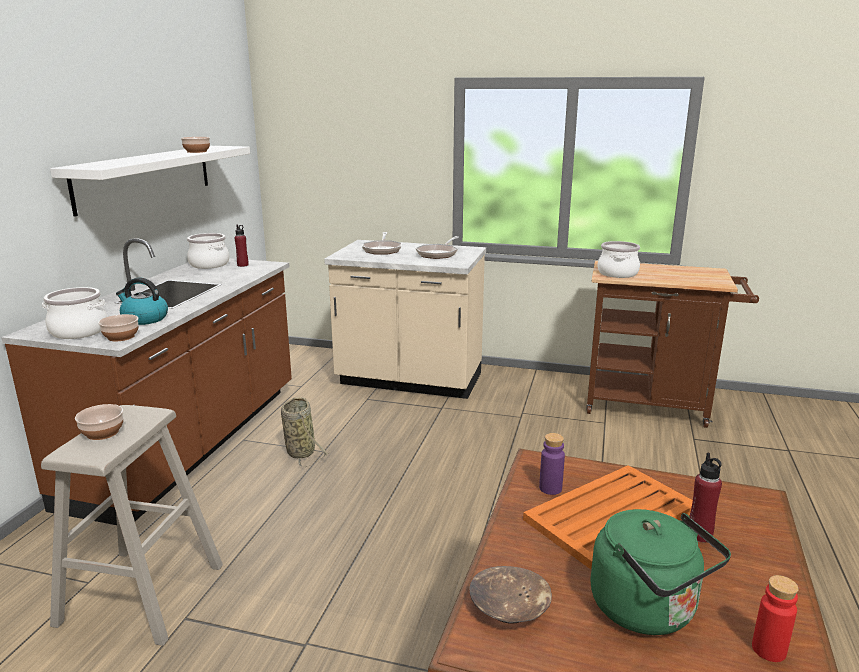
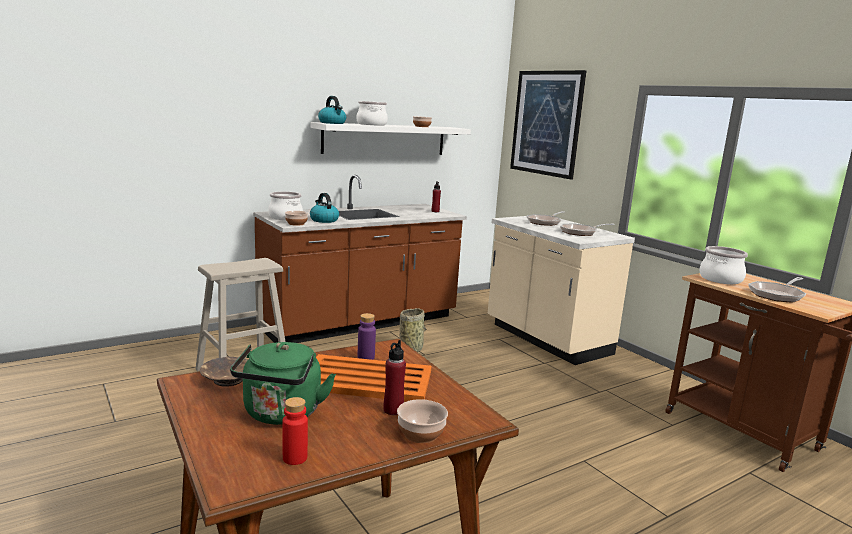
camera: 40 degrees right, 5 degrees down
(93, 165) = (332, 123): none -> kettle
(102, 432) = (237, 264): bowl -> bowl (421, 433)
(209, 264) = (417, 207): cooking pot -> cooking pot (371, 124)
(327, 127) = (546, 123): none -> picture
(674, 277) = (777, 295): none -> frying pan

